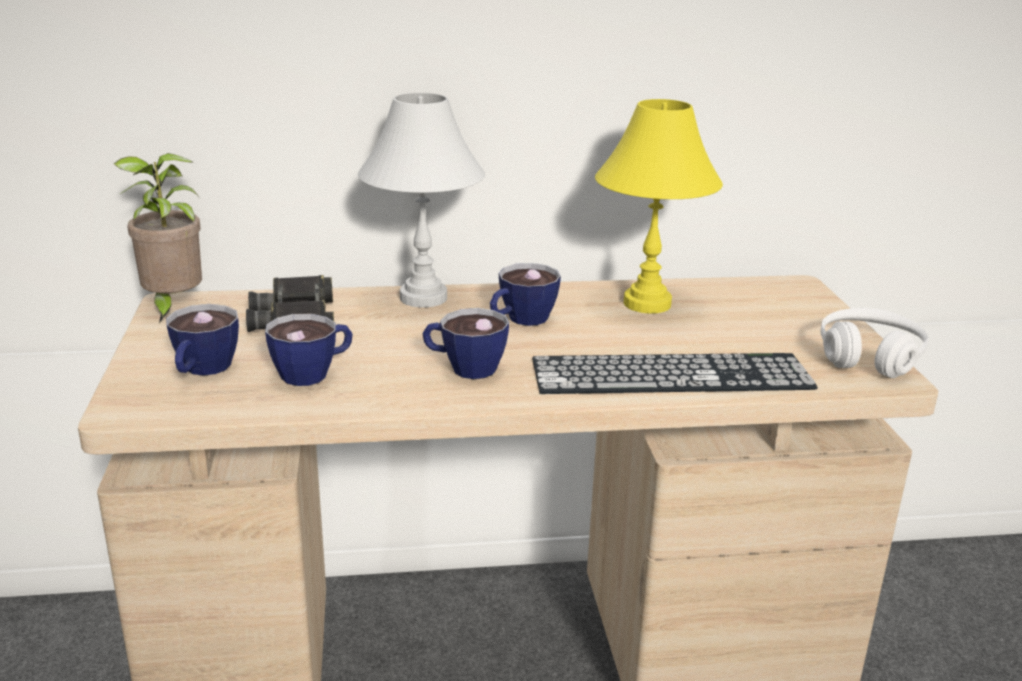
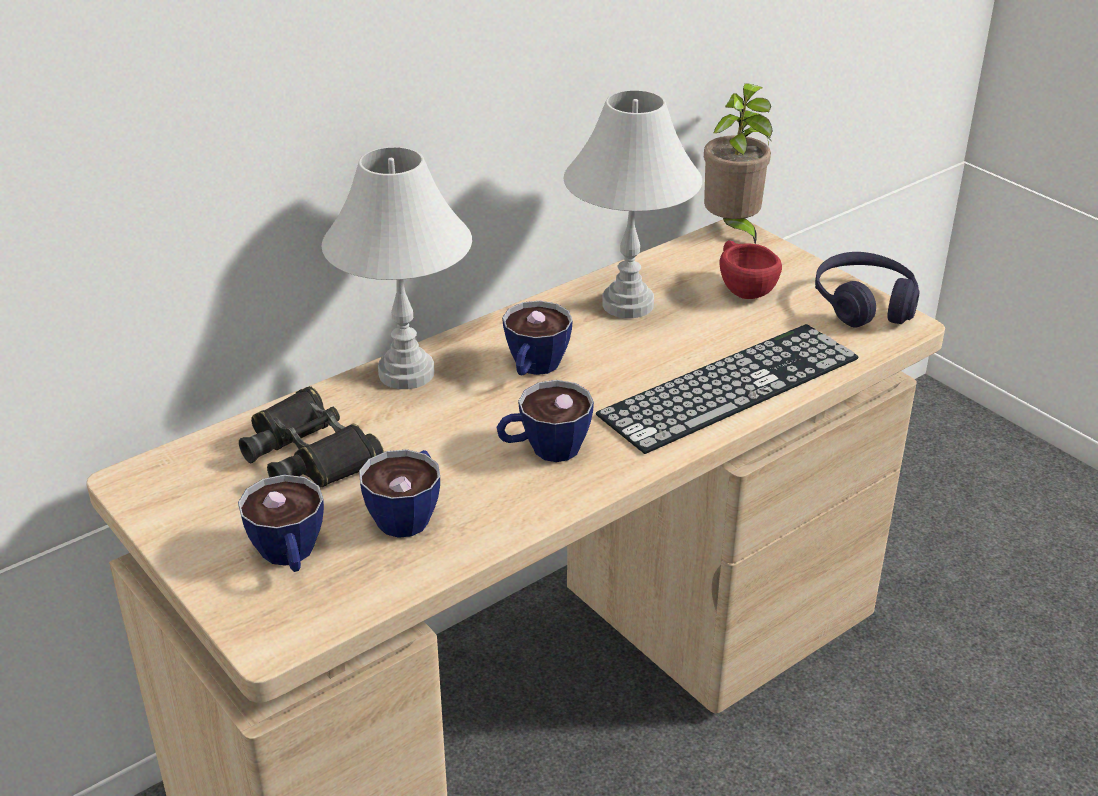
camera: 30 degrees left, 10 degrees up
(172, 307) = (144, 487): potted plant -> potted plant (732, 230)
(646, 303) = (627, 305): yellow table lamp -> white table lamp
(762, 318) = (742, 288): none -> red cup
(868, 356) = (864, 304): white headphones -> purple headphones

